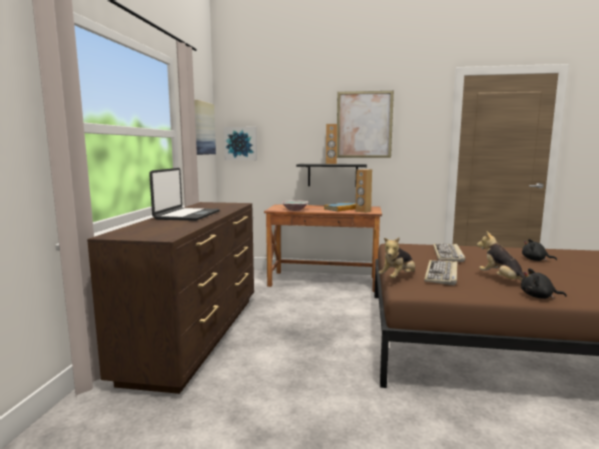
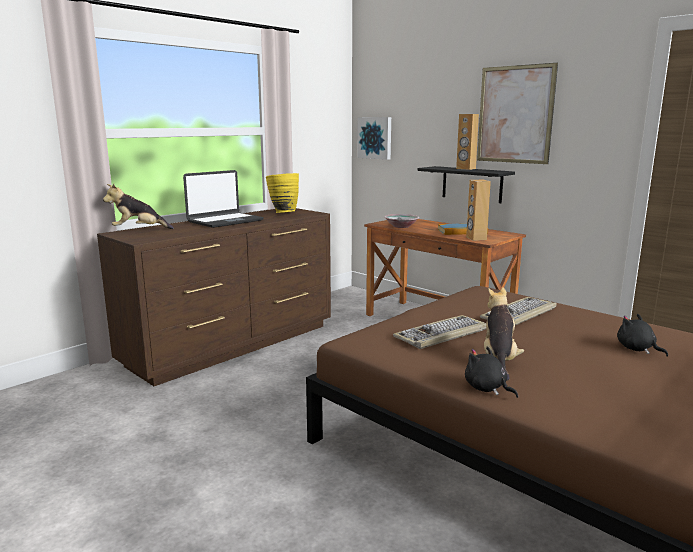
camera: 35 degrees right, 5 degrees up
(203, 128) = (325, 120): picture -> none
(214, 206) = (283, 213): none -> yellow vase
(398, 278) = (380, 327): plush toy -> plush toy (139, 230)

